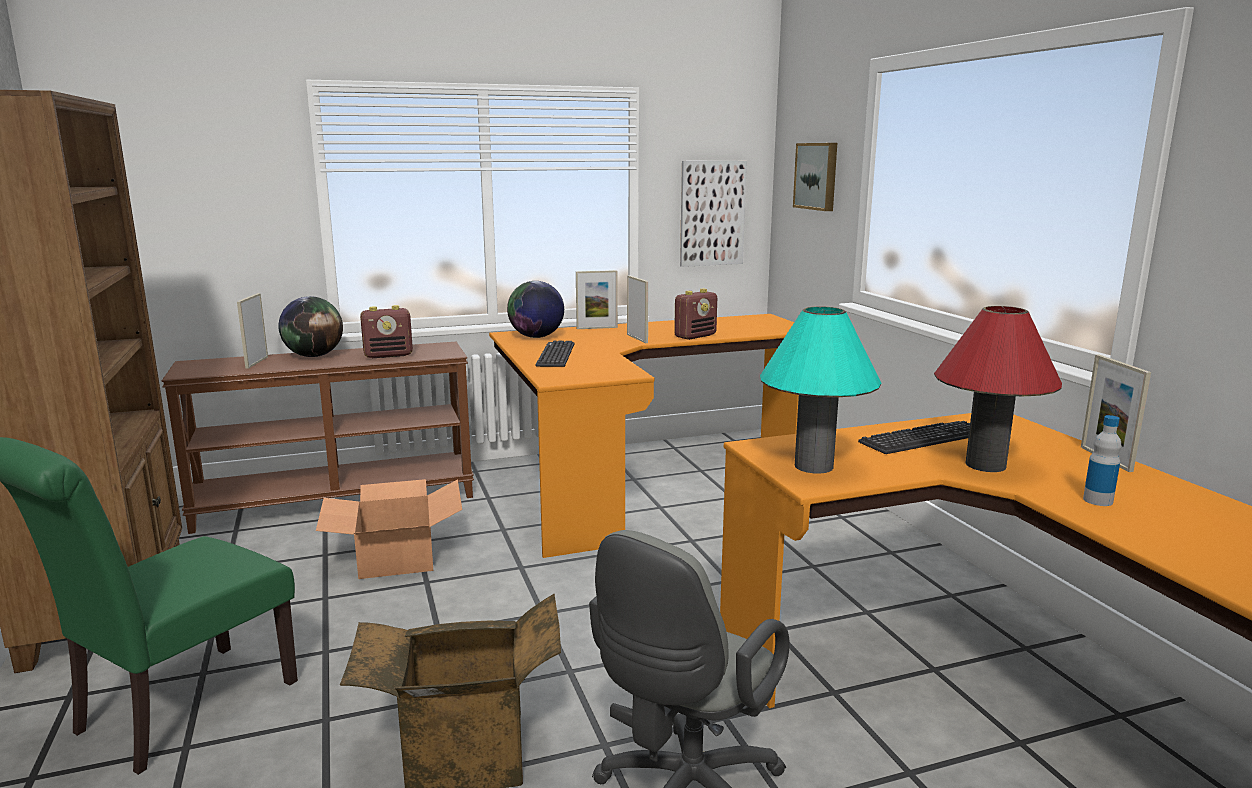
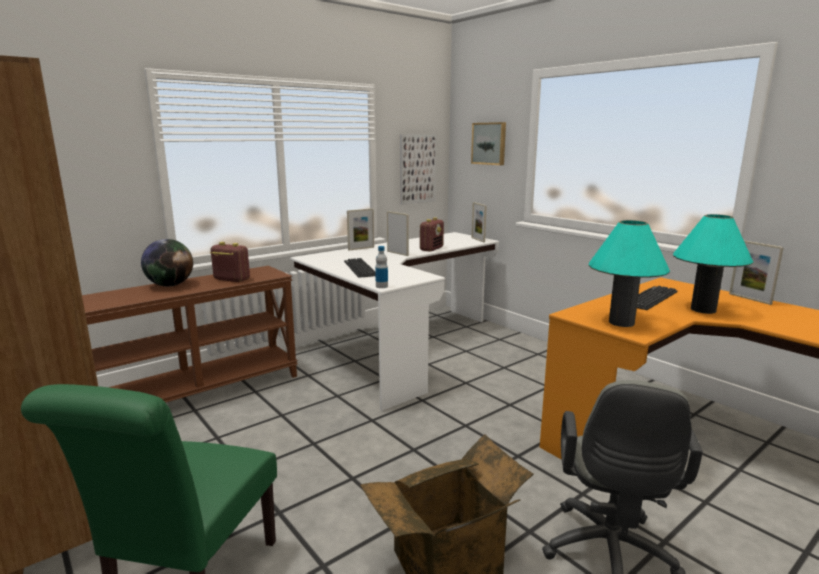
camera: 20 degrees left, 0 degrees up
(257, 362) = (127, 294): picture frame -> picture frame (478, 240)
(389, 355) = (231, 279): radio -> radio turned 120 degrees counterclockwise
(395, 557) = (274, 429): cardboard box -> none
(536, 337) = (328, 257): globe -> none
(639, 480) = (400, 348): orange desk -> white desk
(985, 465) = (703, 310): red table lamp -> turquoise table lamp
(1098, 500) = (782, 322): bottle -> bottle (381, 286)

